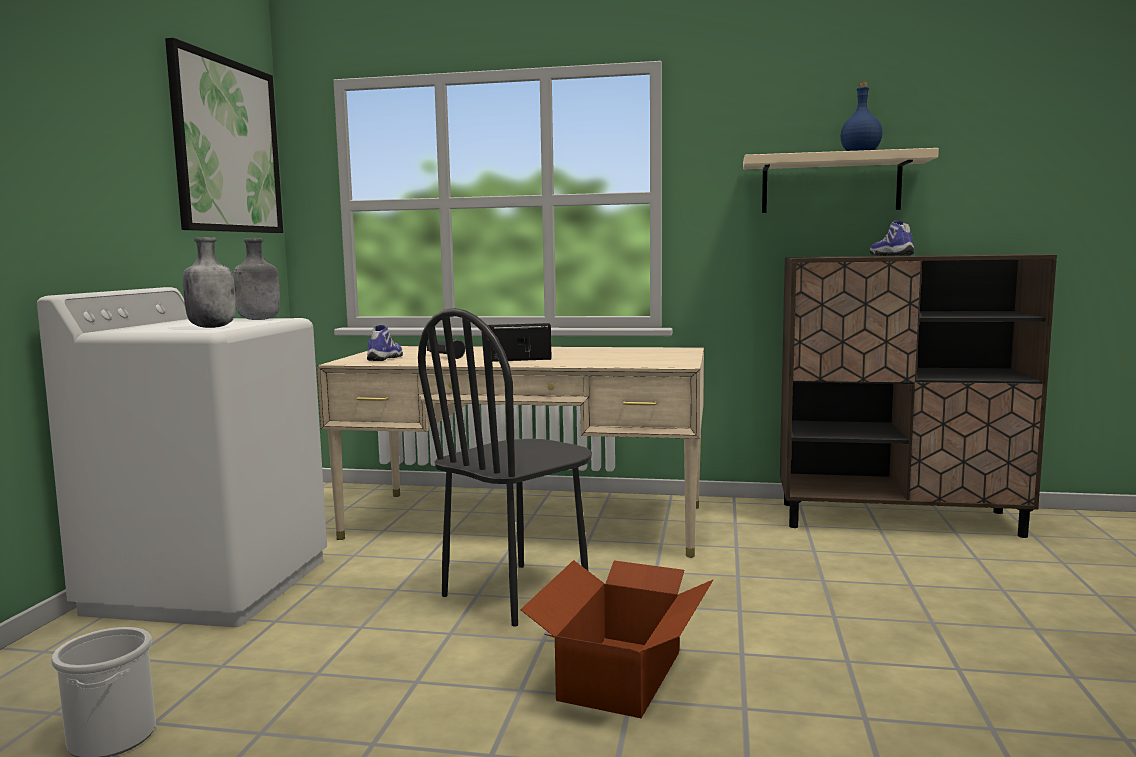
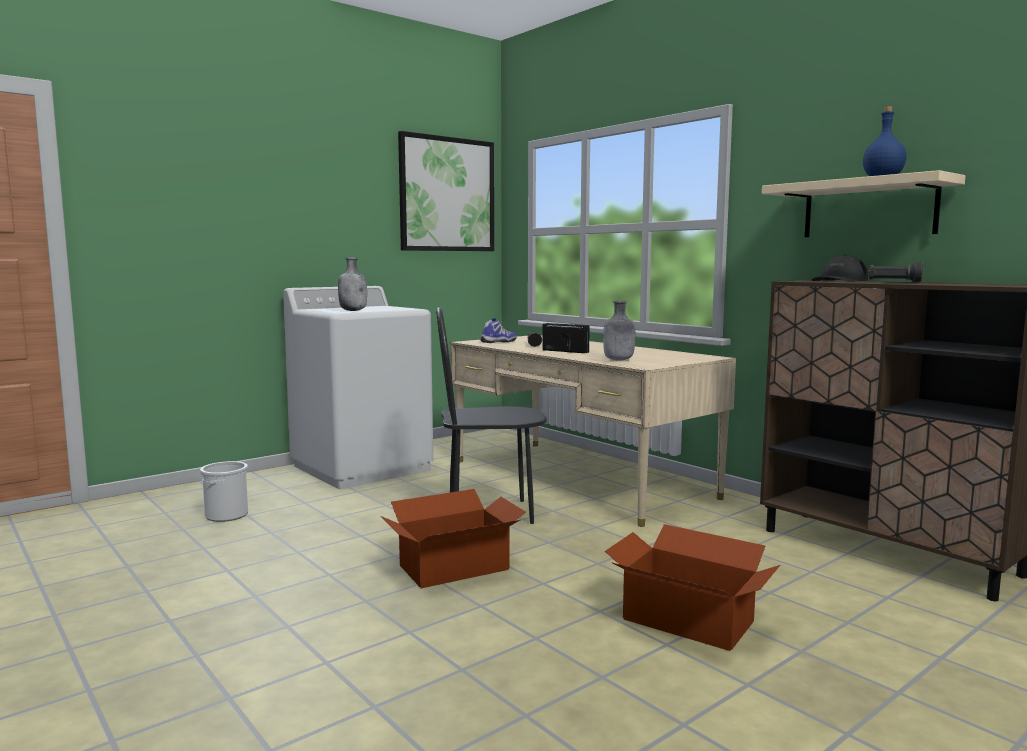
camera: 40 degrees right, 0 degrees up
(259, 319) = (399, 308): grey bottle -> grey bottle (618, 360)
(835, 256) = (839, 281): none -> black cap
(892, 255) = (894, 282): shoe -> black flashlight
(924, 638) = (688, 621): none -> cardboard box

